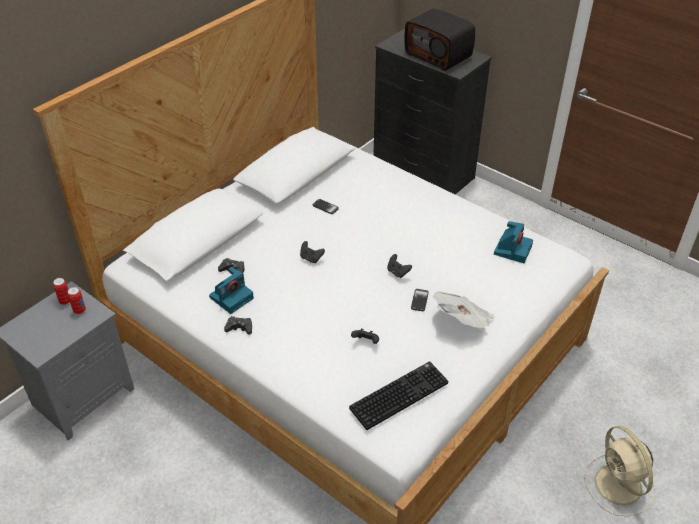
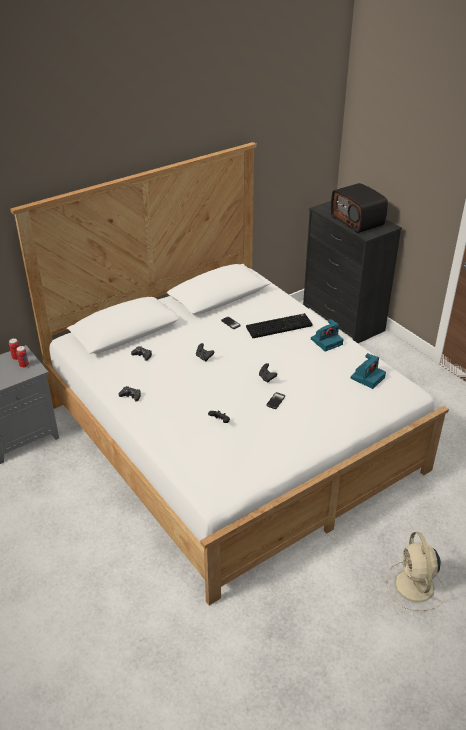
camera: 15 degrees right, 5 degrees down
(232, 297) = (134, 374): camera -> camera (327, 341)
(399, 394) = (229, 462): keyboard -> keyboard (279, 326)
(463, 321) = (304, 422): newspaper -> none

